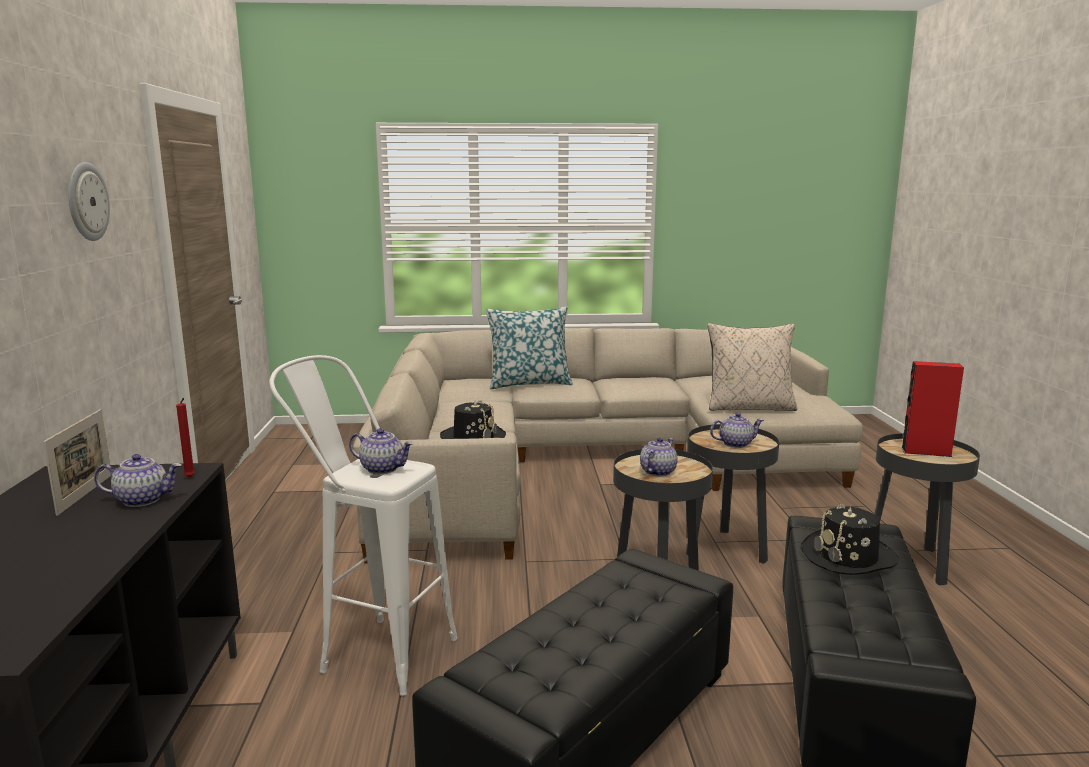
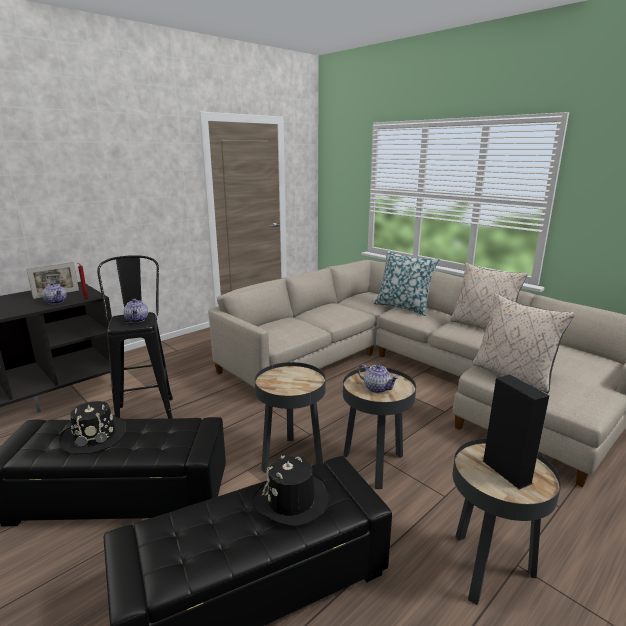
camera: 50 degrees right, 5 degrees up
(86, 202) = (137, 171): wall clock -> none
(373, 650) = (146, 409): white stool -> black stool
(473, 437) = (292, 326): black hat -> black hat (95, 436)
(639, 379) = (482, 326): none -> beige pillow
(657, 471) = (284, 381): teapot -> none
(926, 452) = (506, 471): red speaker -> black speaker

